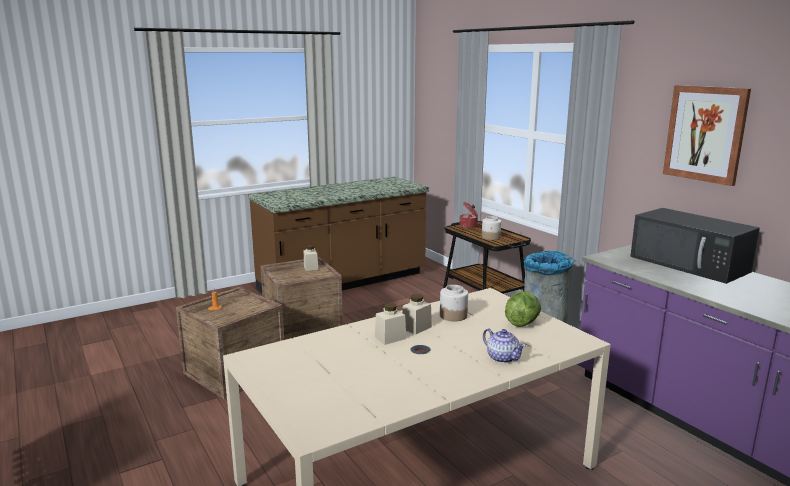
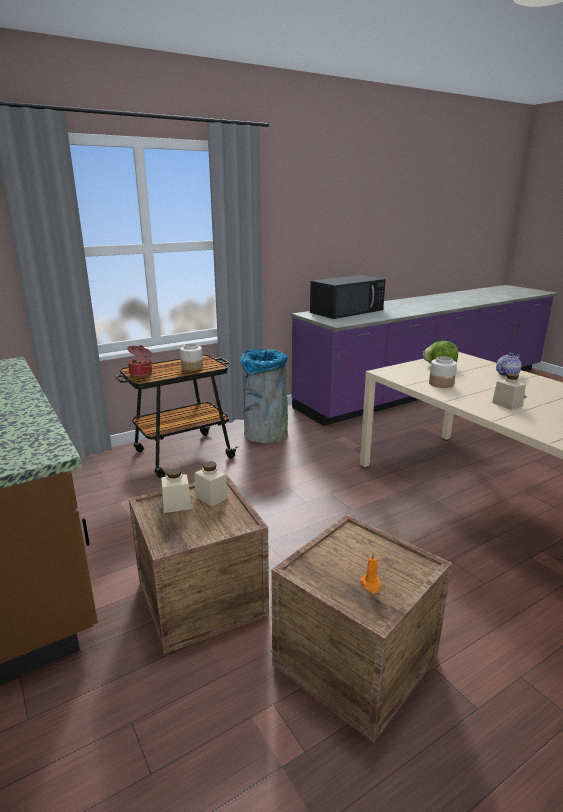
camera: 90 degrees left, 5 degrees up
(416, 327) = (477, 396): beige jar -> beige jar (211, 497)
(705, 134) = (316, 220): picture -> none

